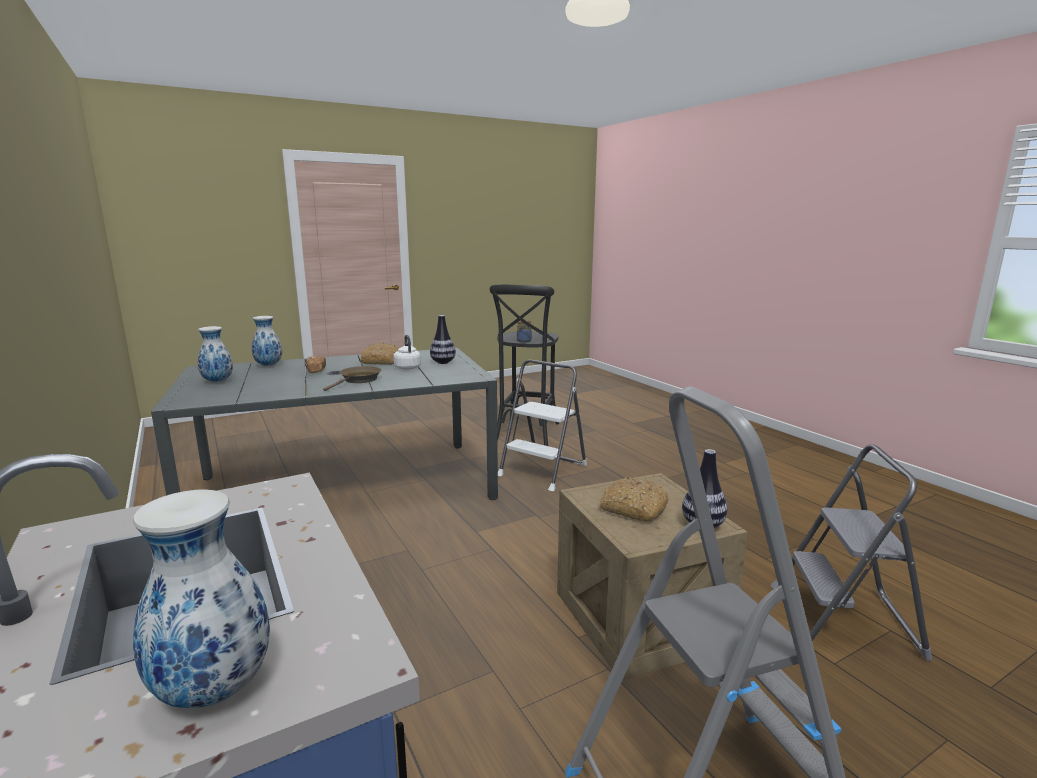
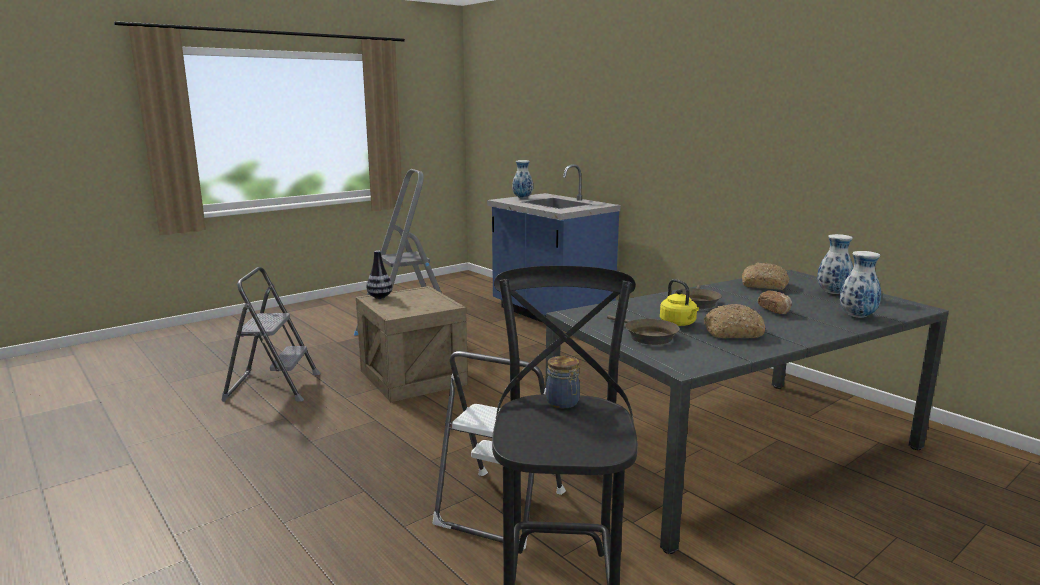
camera: 170 degrees right, 0 degrees up
(407, 367) = (679, 324): white kettle -> yellow kettle
(443, 362) = (647, 336): vase -> brown frying pan
(633, 509) = (418, 301): bread -> bread (764, 285)

